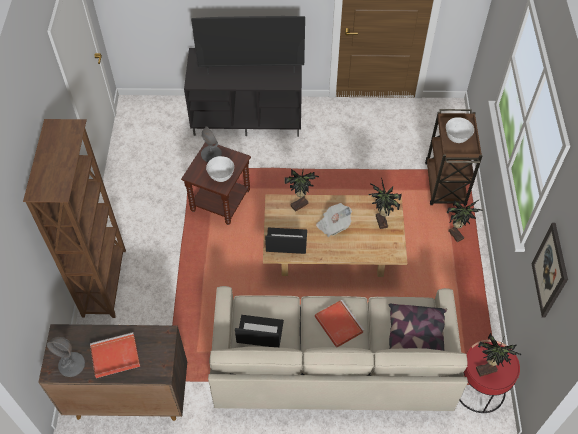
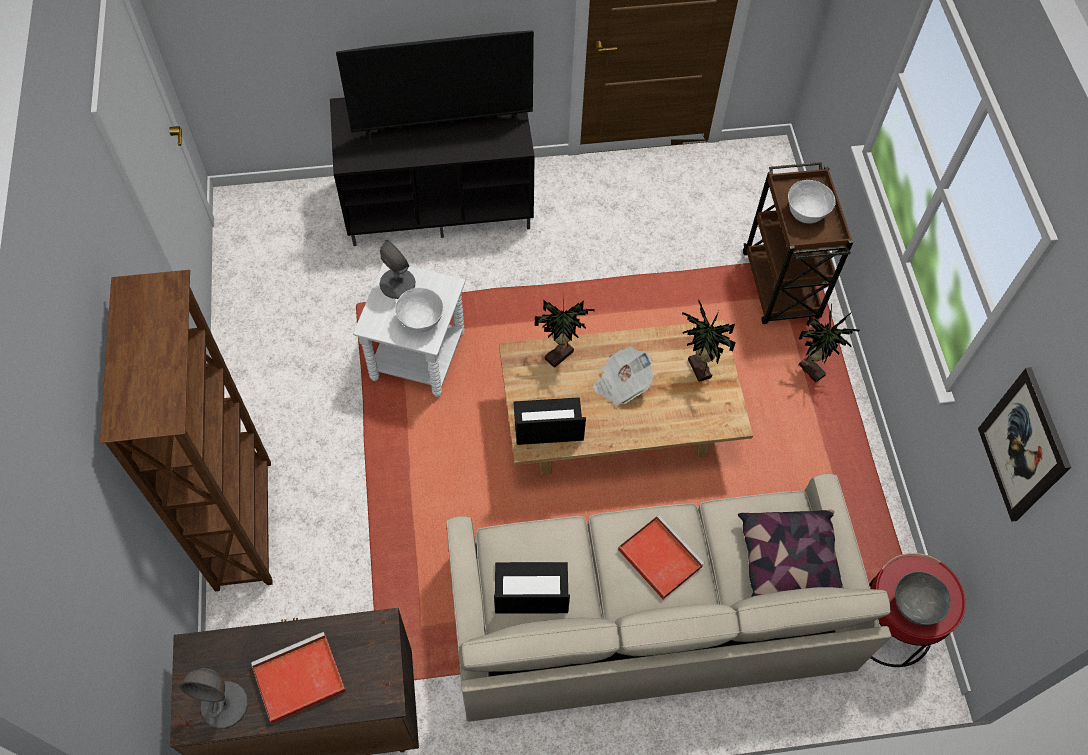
camera: 10 degrees left, 5 degrees up
(220, 200) = (417, 355): brown side table -> white side table
(487, 371) = (914, 607): potted plant -> grey bowl

